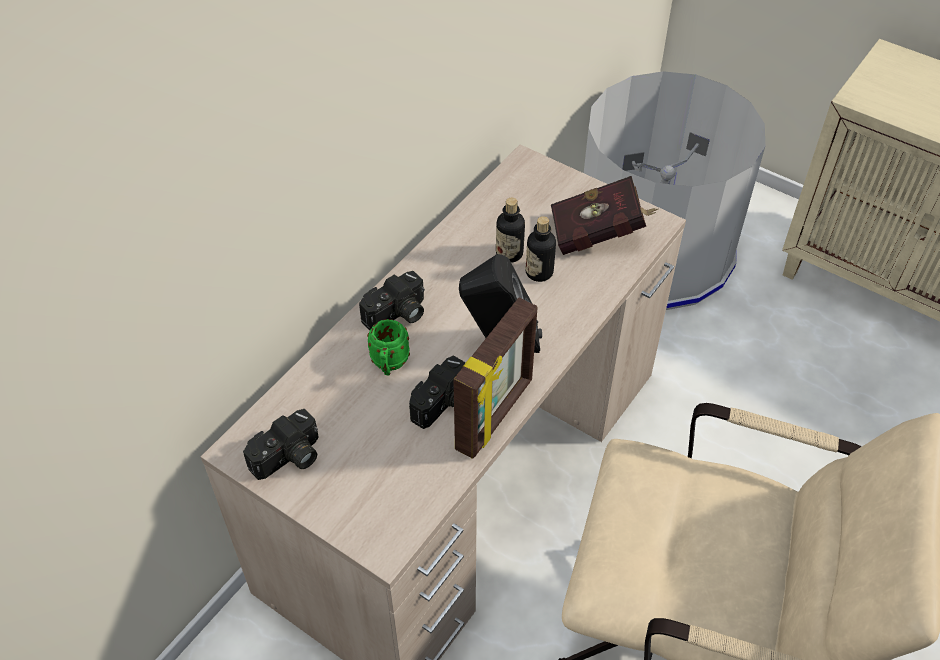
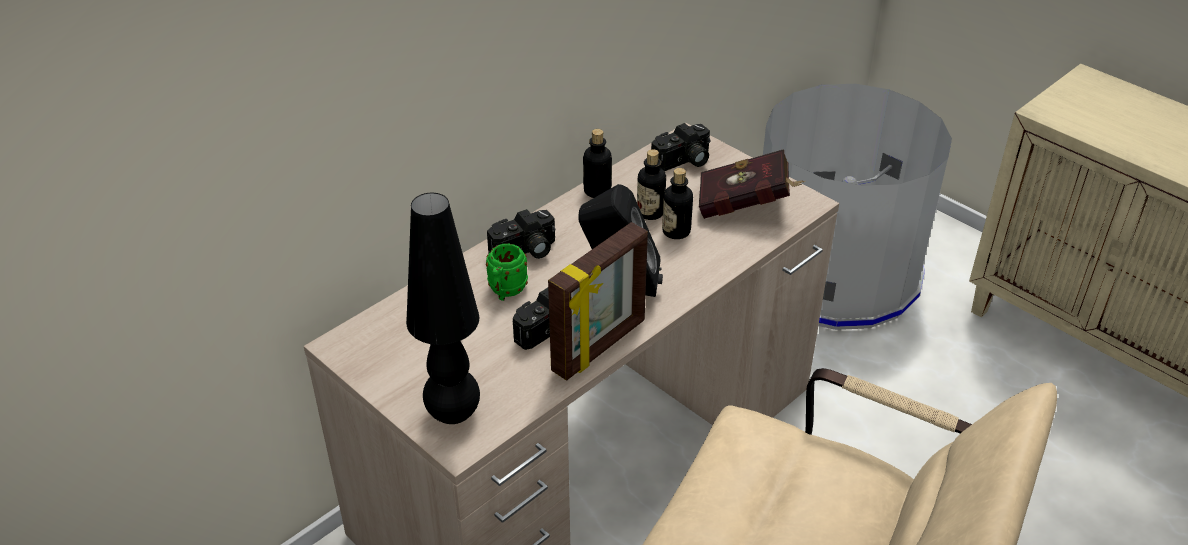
camera: 10 degrees right, 10 degrees down
(289, 459) = (387, 358): camera -> camera (683, 162)
(371, 514) = (453, 415): none -> black table lamp
(452, 235) = (597, 191): none -> bottle

